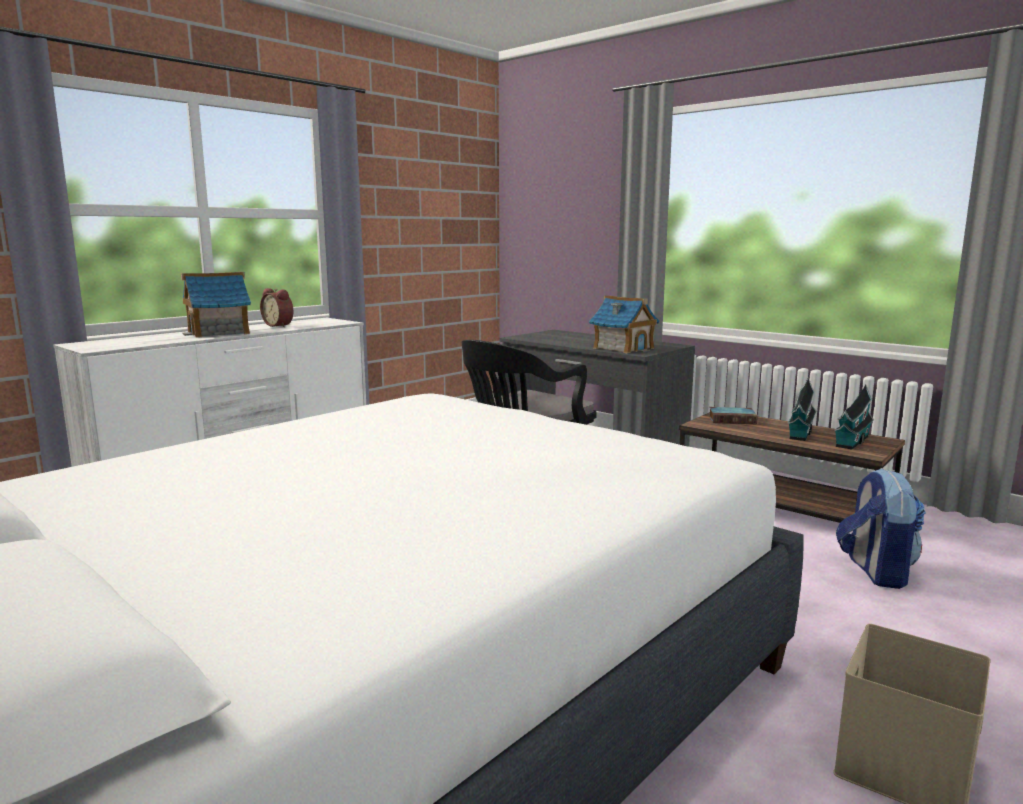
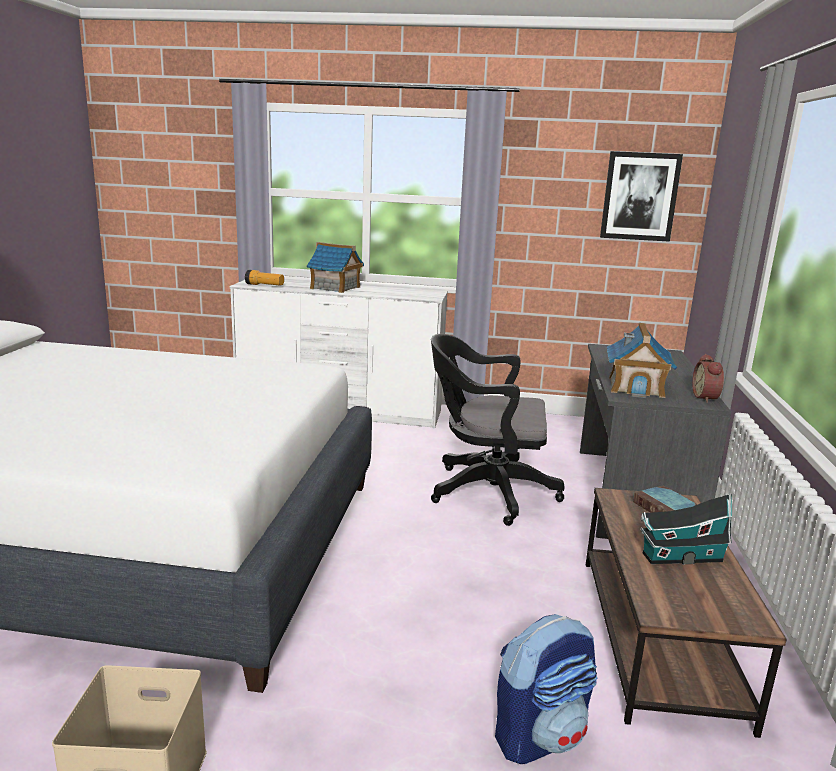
camera: 55 degrees right, 5 degrees up
(126, 345) = (264, 285): none -> flashlight
(279, 325) = (386, 291): alarm clock -> alarm clock (707, 398)
(457, 203) = (639, 196): none -> picture
(851, 442) = (699, 596): toy house -> none

